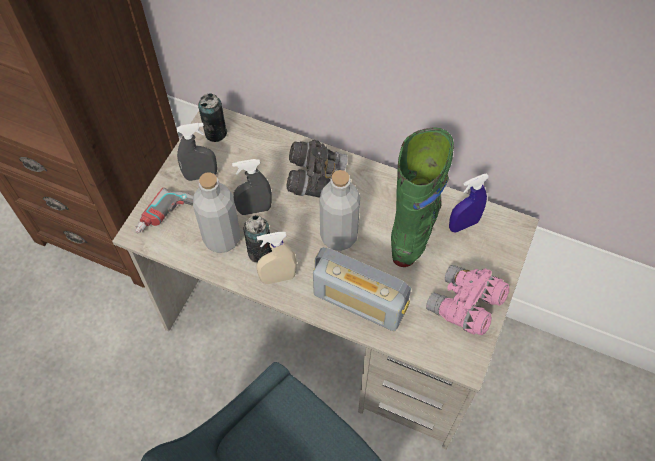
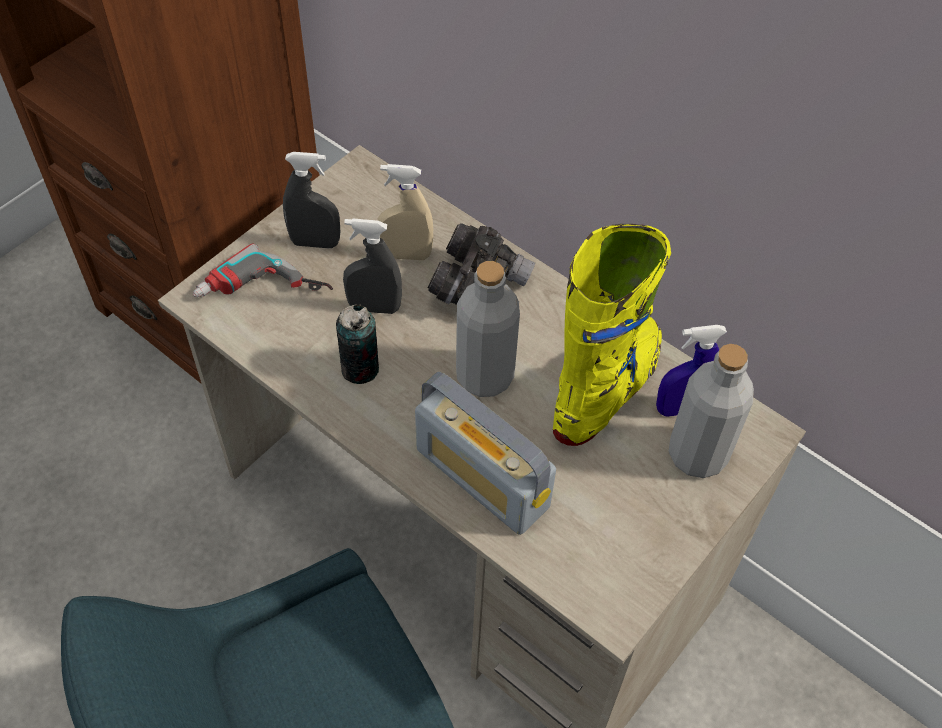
camera: 15 degrees right, 5 degrees down
(215, 133) = (358, 190): can -> none
(222, 238) = (312, 335): grey bottle -> grey bottle (697, 454)
(278, 278) = (373, 411): beige spray bottle -> beige spray bottle (406, 255)
(415, 225) = (606, 391): green boot -> yellow boot
(465, 306) = (642, 529): pink binoculars -> none

